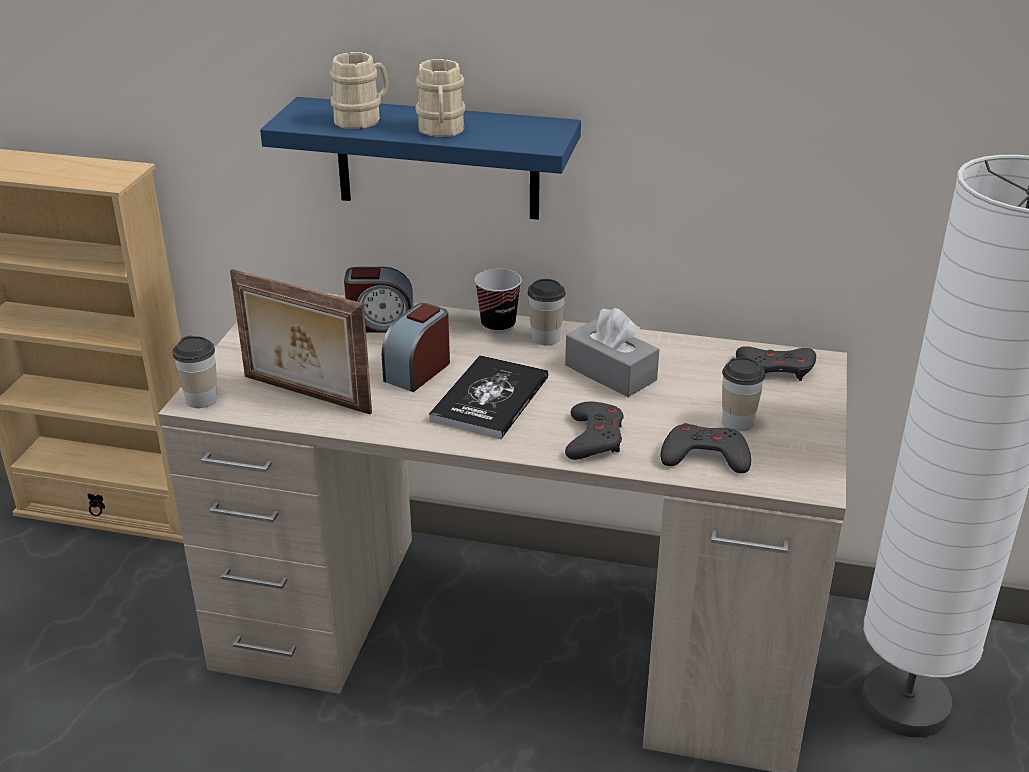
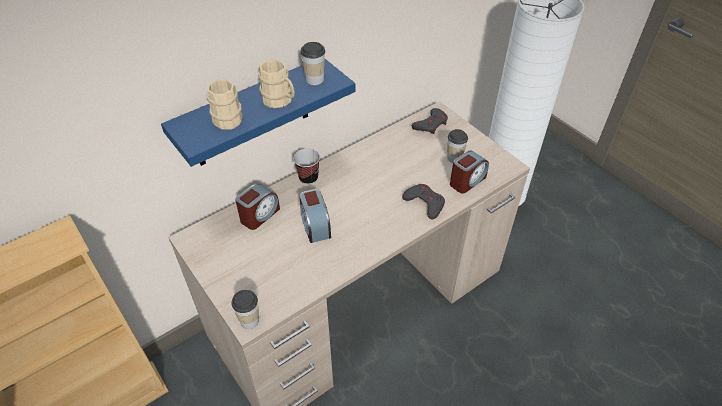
camera: 50 degrees left, 15 degrees up
(305, 395) = (291, 277): picture frame -> none
(490, 399) = (364, 216): book -> none
(545, 338) = (336, 170): cup -> cup (315, 79)
(610, 373) = (384, 169): grey tissue box -> none
(705, 456) = (467, 181): grey game controller -> alarm clock

